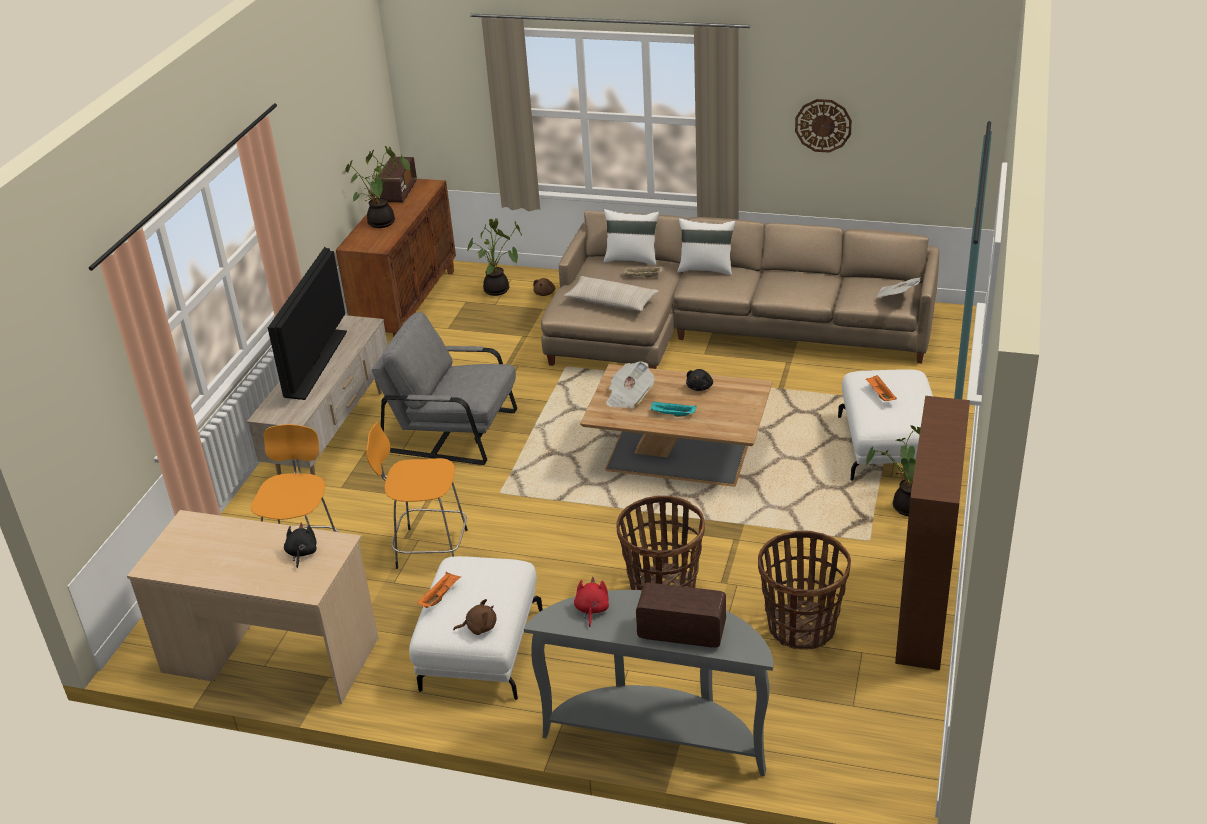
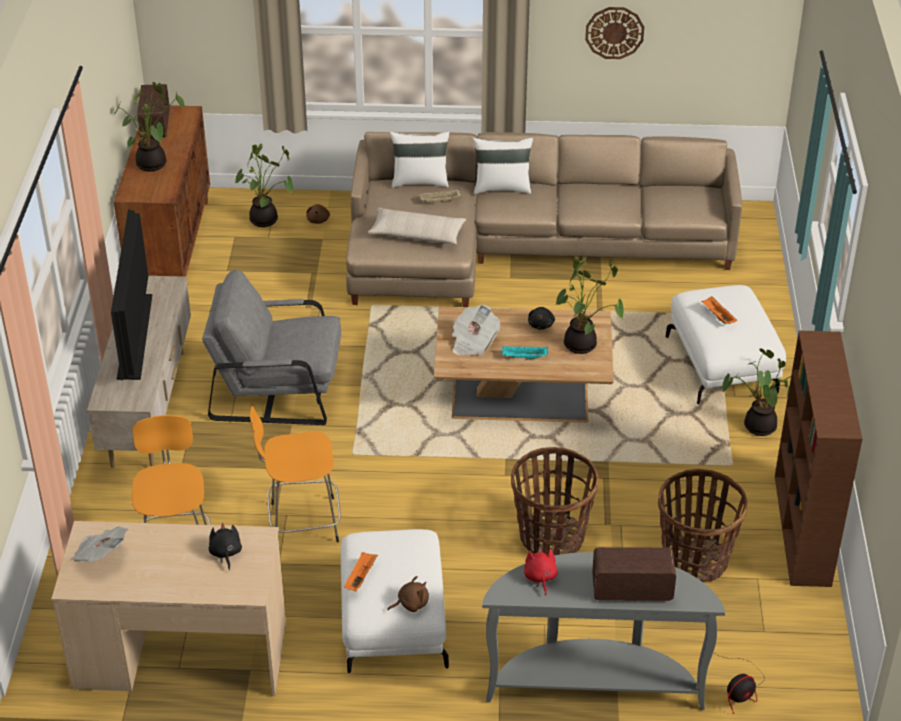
camera: 15 degrees left, 5 degrees up
(734, 409) = (583, 345): none -> potted plant
(809, 761) = (740, 689): none -> fan
(896, 298) = (704, 207): newspaper -> newspaper (101, 555)

